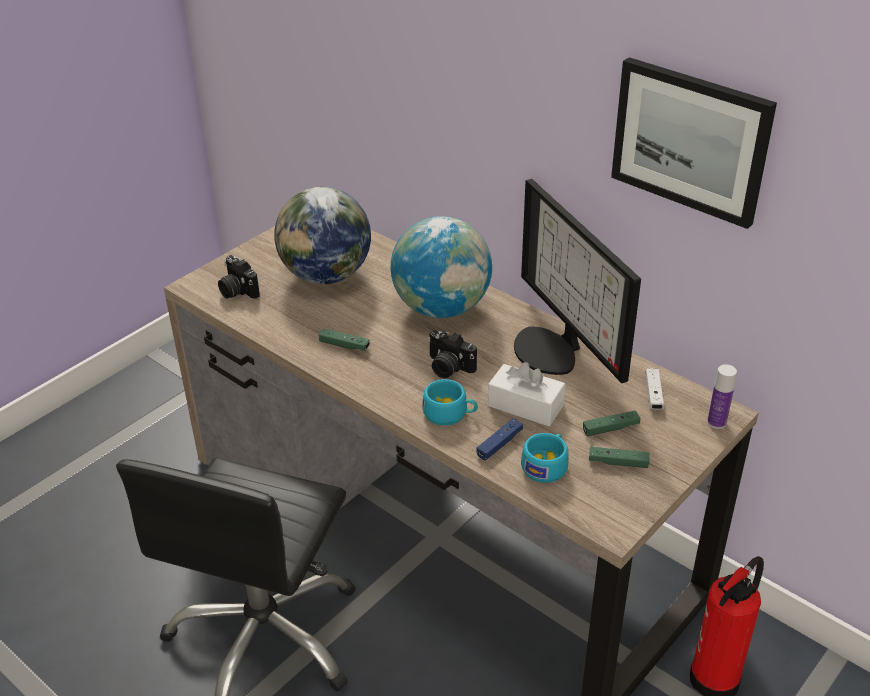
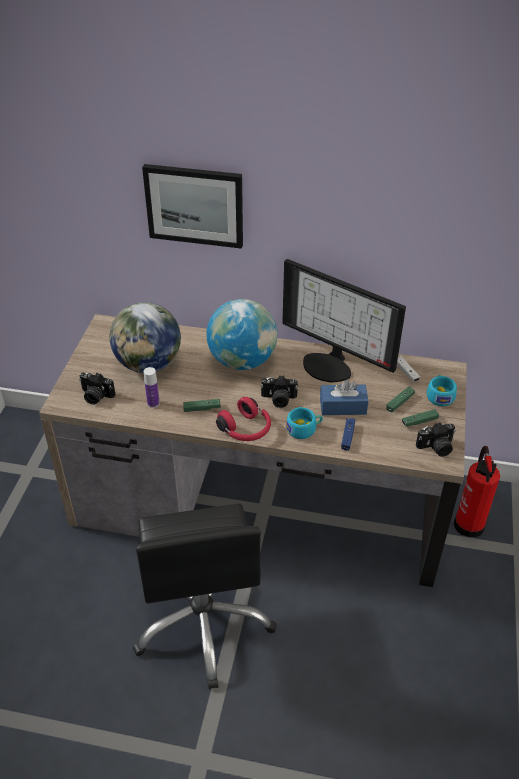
camera: 30 degrees left, 5 degrees up
(376, 388) = (246, 429): none -> red headphones
(525, 405) = (343, 406): white tissue box -> blue tissue box
(546, 465) = (383, 439): turquoise cup -> turquoise cup (439, 395)
(613, 504) = (436, 448): none -> camera
(690, 140) = (411, 212): picture -> picture (194, 205)
(716, 422) = (450, 377): bottle -> bottle (153, 403)

